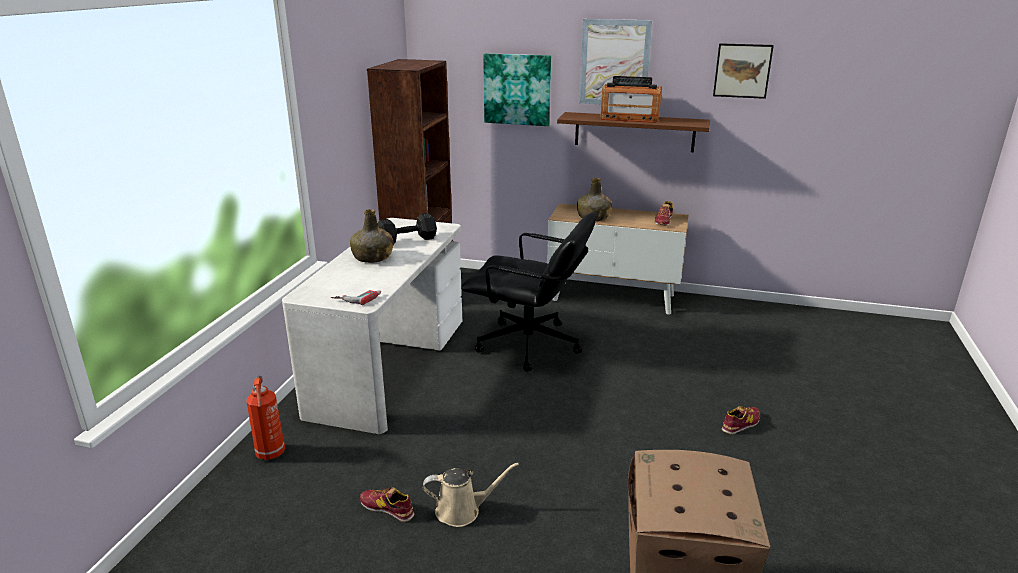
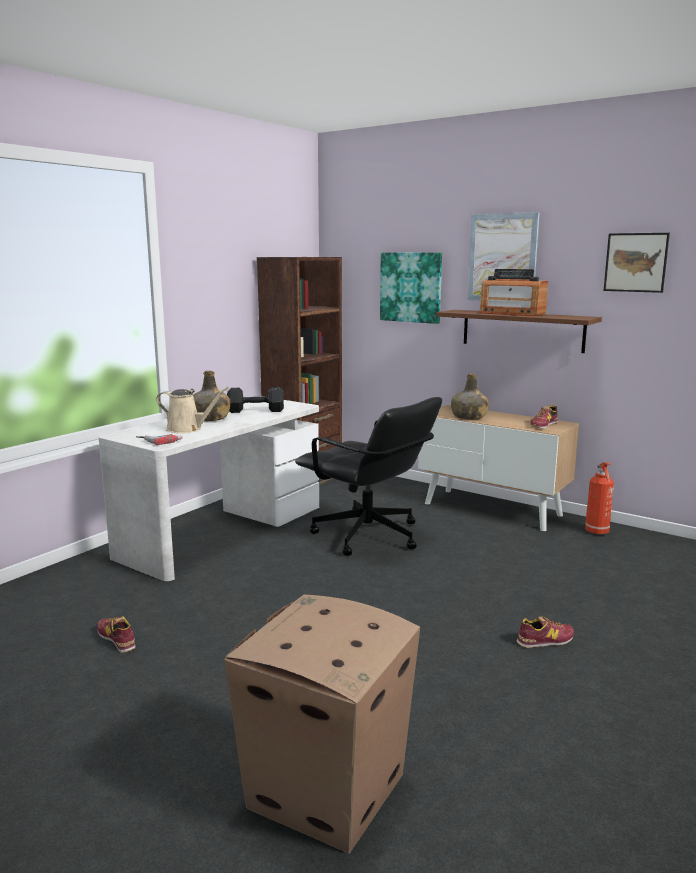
camera: 20 degrees right, 10 degrees down
(270, 454) = (62, 579): fire extinguisher -> fire extinguisher (597, 532)
(462, 511) = (181, 655): beige watering can -> beige watering can (187, 429)

